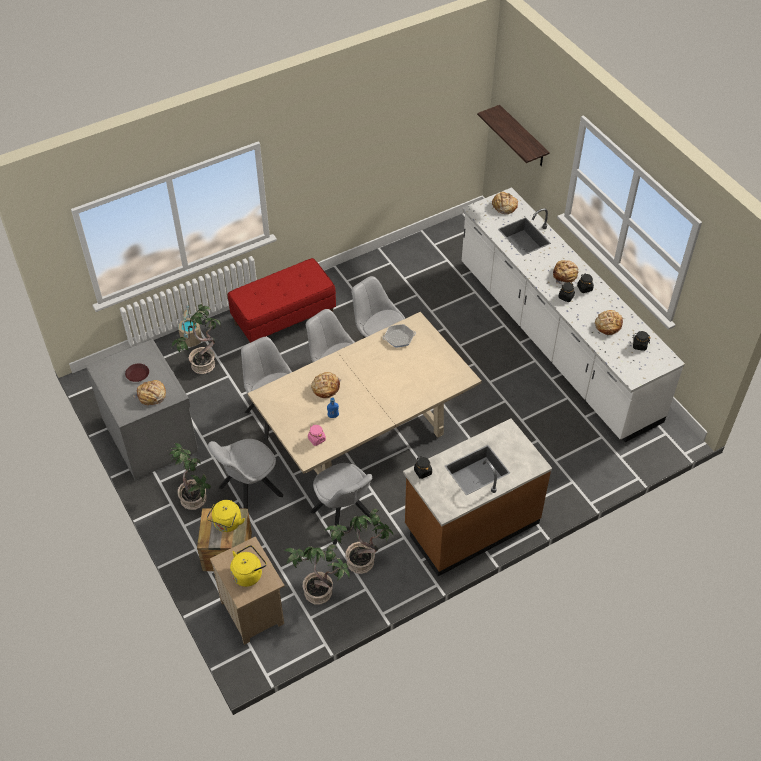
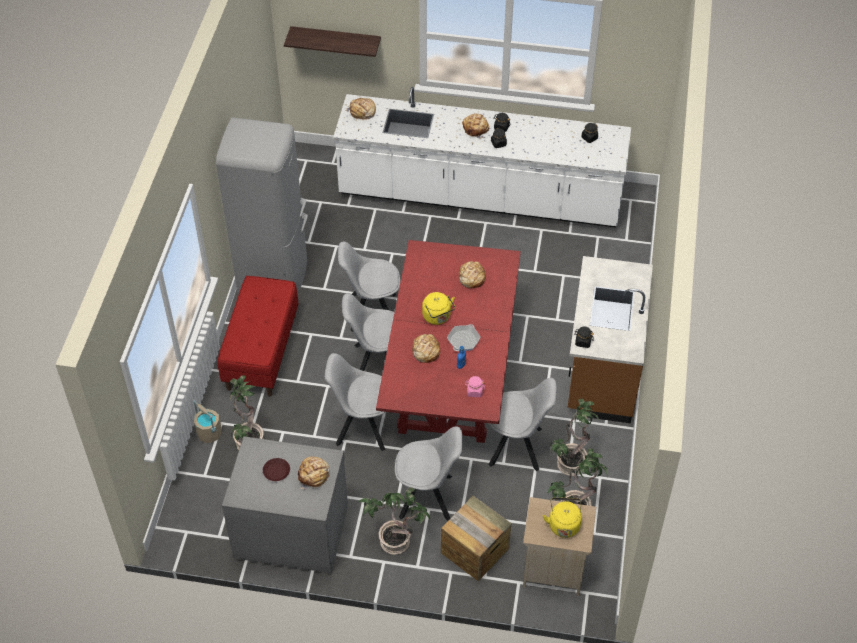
camera: 50 degrees left, 0 degrees up
(227, 524) = (475, 519): yellow kettle -> yellow kettle (437, 317)
(249, 492) = (428, 496): grey chair -> grey chair turned 90 degrees counterclockwise
(355, 281) = (275, 275): none -> grey fridge
(365, 437) = (450, 380): beige dining table -> red dining table
(399, 338) = (422, 271): frying pan -> frying pan (463, 340)
(608, 325) = (551, 140): bread -> bread (471, 278)

